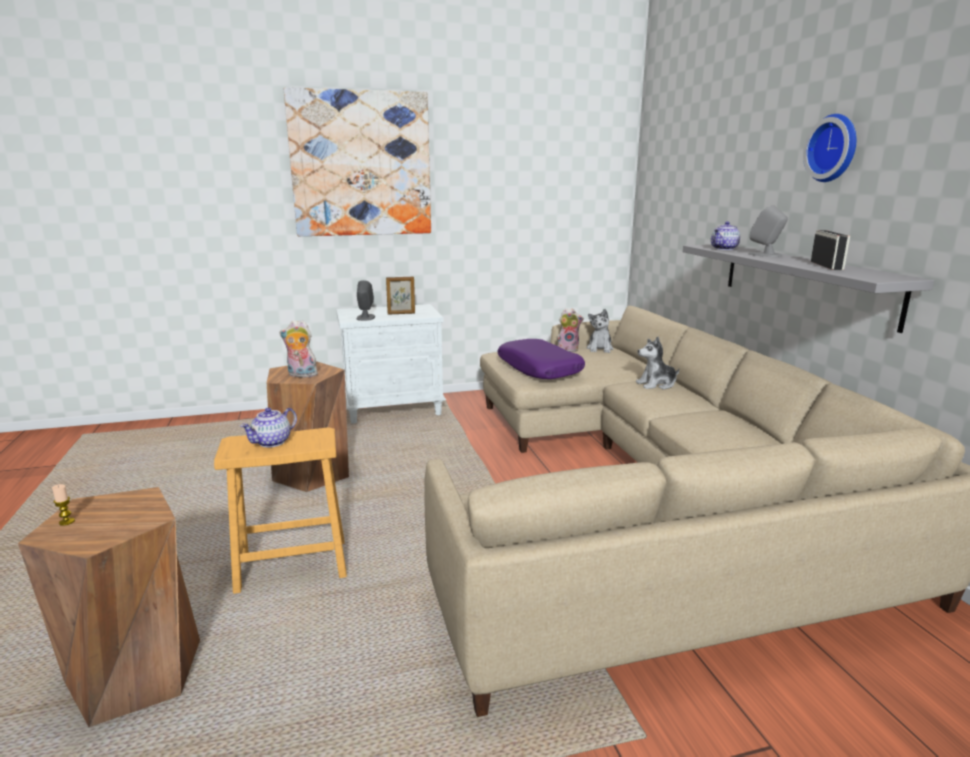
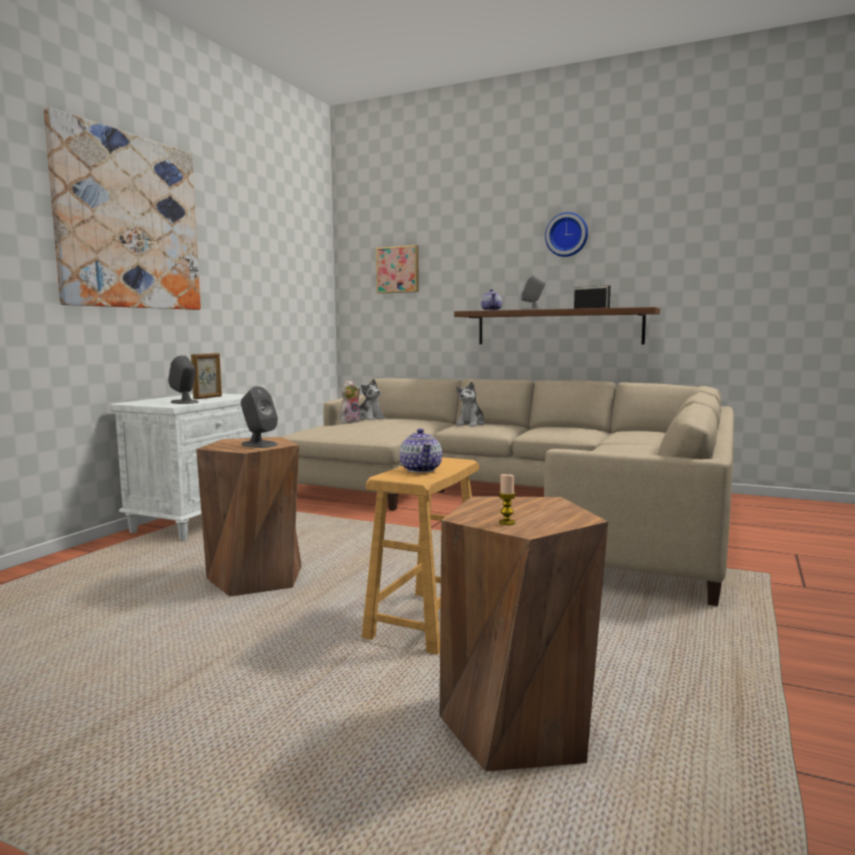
camera: 50 degrees left, 10 degrees down
(301, 375) = (259, 444): plush toy -> grey speaker
(539, 369) = (370, 432): purple pillow -> none
(677, 183) = (398, 269): none -> picture
(804, 282) = (558, 327): grey shelf -> brown shelf

